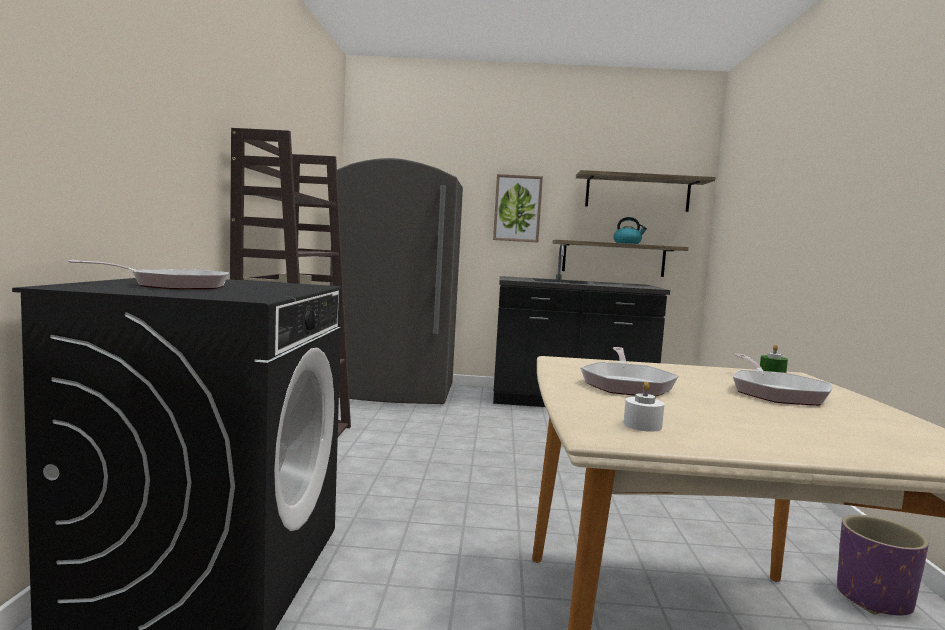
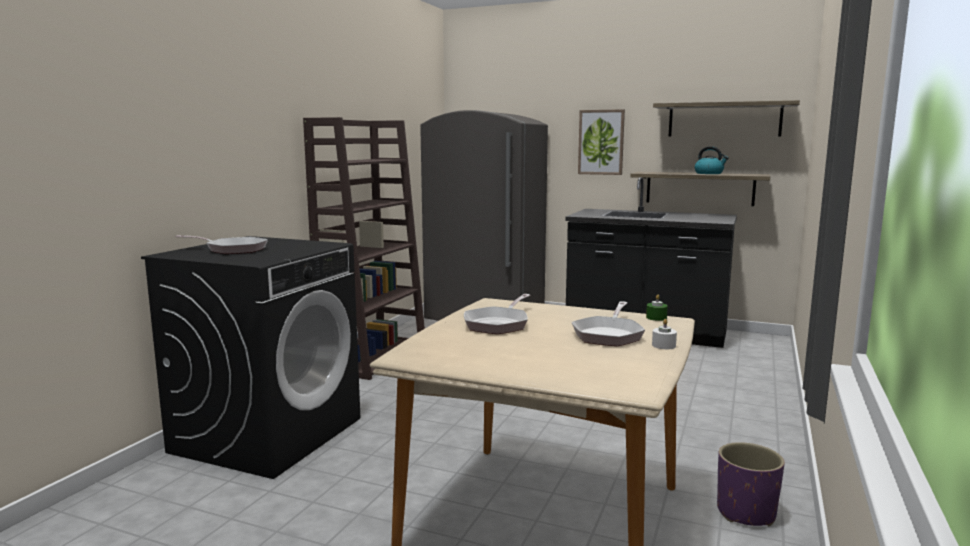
camera: 20 degrees right, 5 degrees up
(642, 425) = (441, 353): white candle -> white candle (663, 345)

